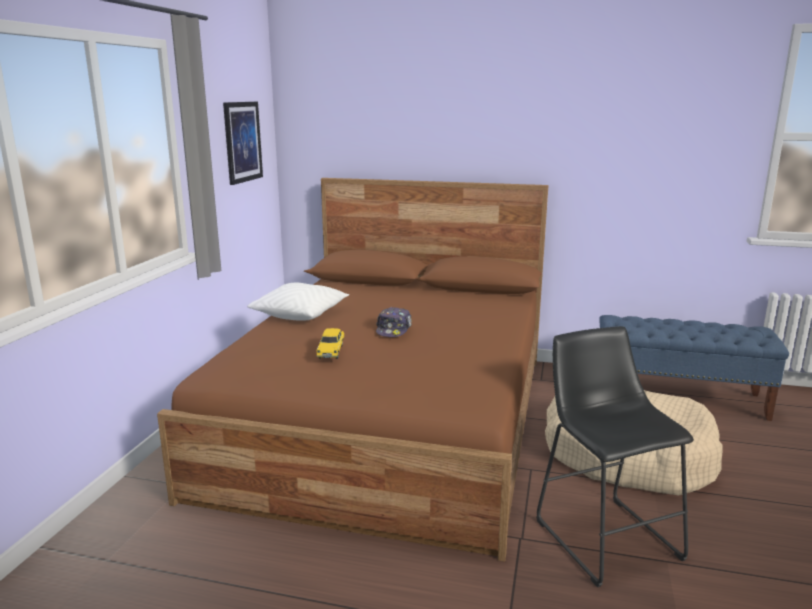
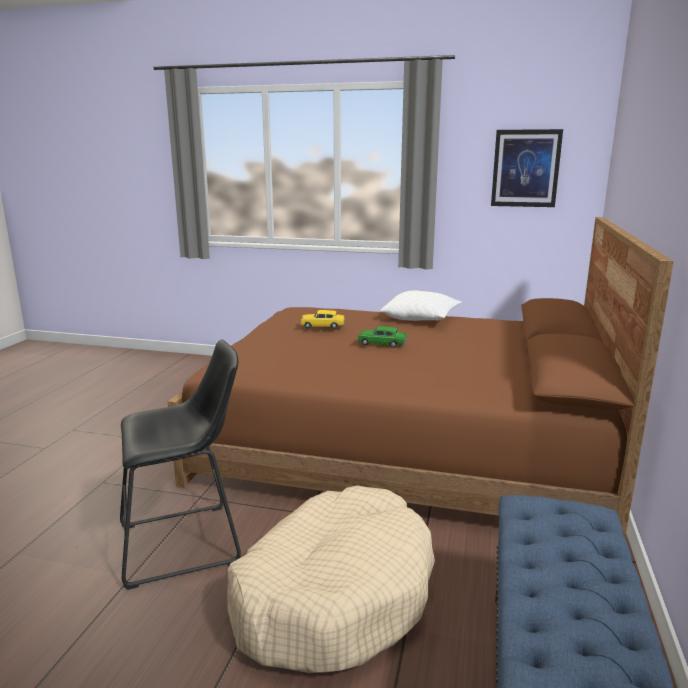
camera: 90 degrees right, 0 degrees up
(394, 329) = (382, 344): cap -> green toy car

